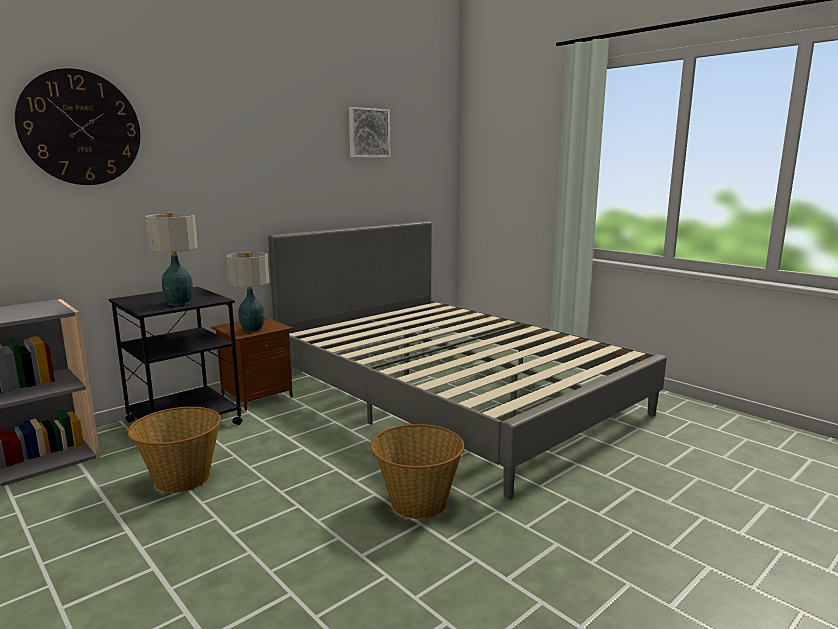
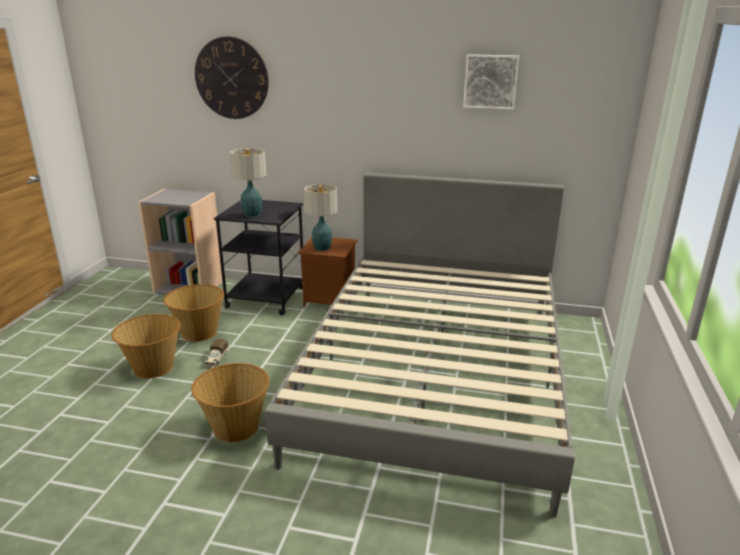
camera: 55 degrees right, 10 degrees up
(210, 530) = (153, 368): none -> basket
(264, 482) = (216, 359): none -> toy truck

